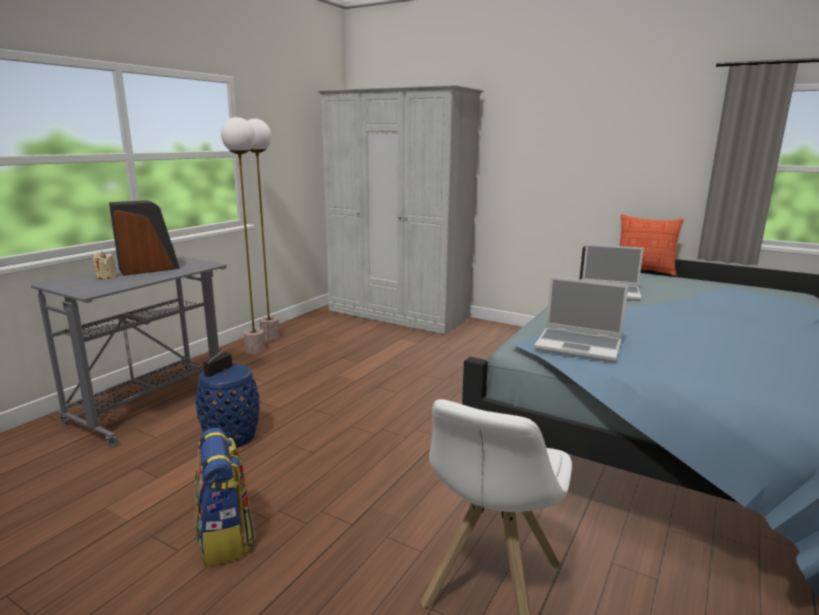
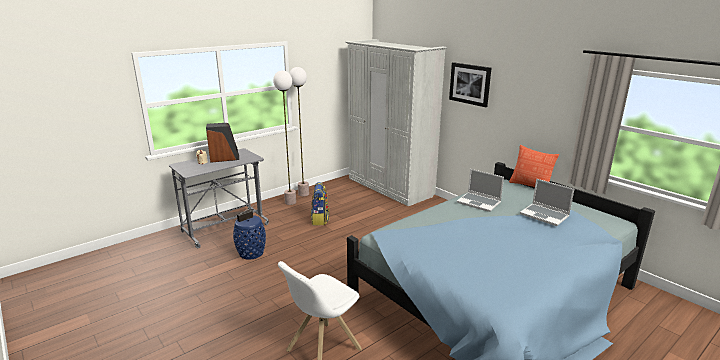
camera: 20 degrees right, 5 degrees up
(226, 538) = (224, 302): backpack -> backpack (320, 220)
(523, 141) = (470, 84): none -> picture
(579, 346) = (404, 240): laptop -> laptop (545, 215)

